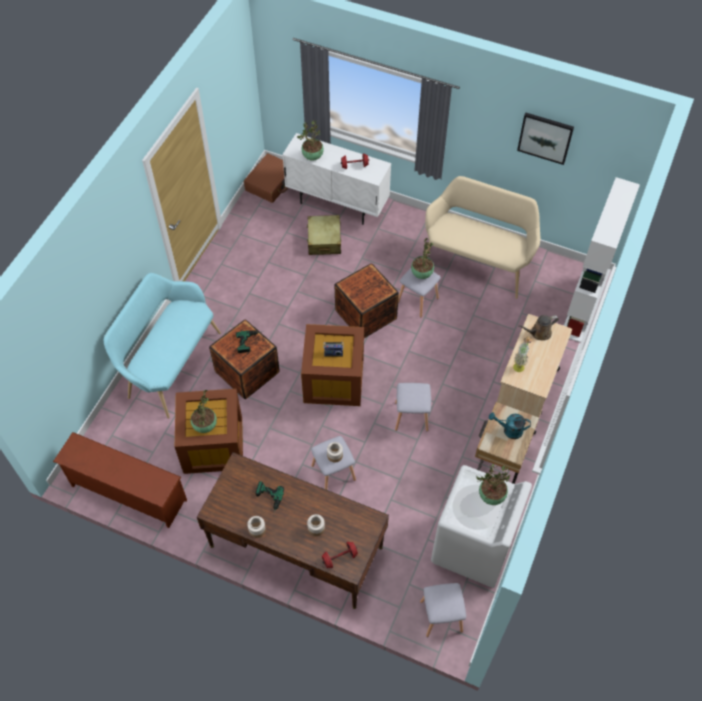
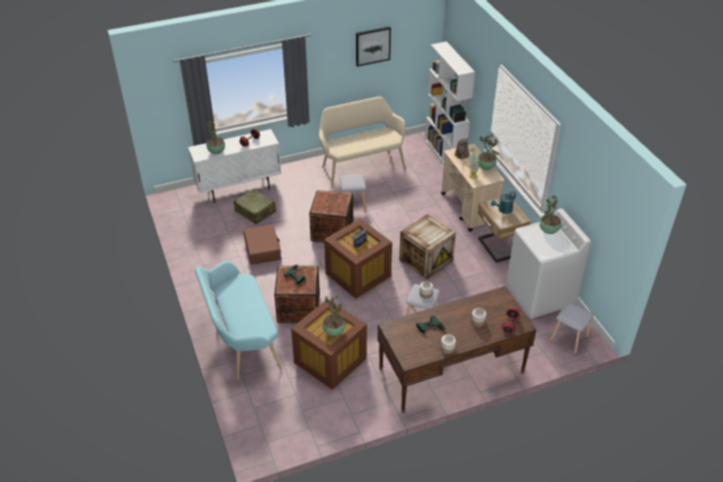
camera: 45 degrees left, 15 degrees down
(127, 493) = (310, 429): brown shoe rack -> none
(270, 183) = (178, 204): brown suitcase -> brown suitcase (262, 249)
(412, 416) = (426, 260): grey stool -> crate
(421, 273) = (351, 178): potted plant -> potted plant (485, 167)

